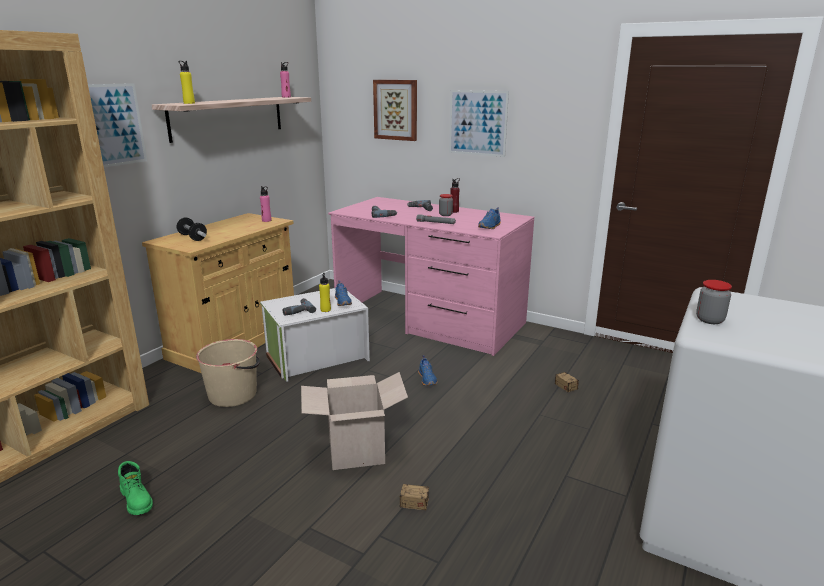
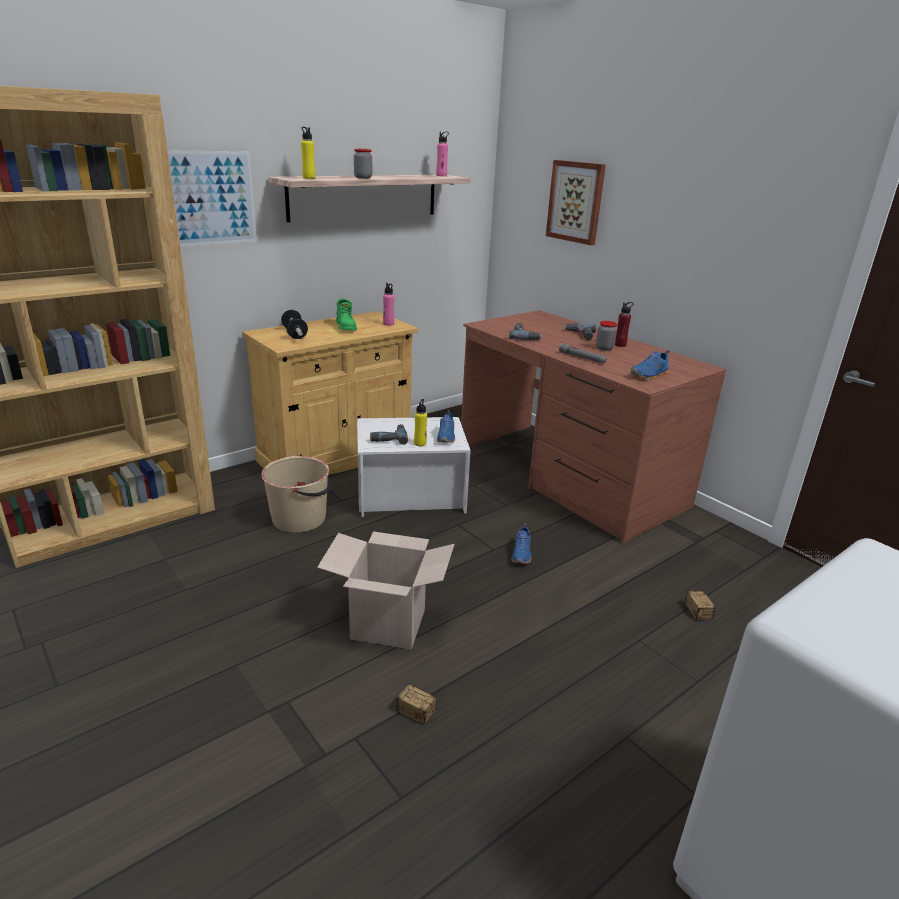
camera: 20 degrees right, 5 degrees up
(137, 500) = (147, 613): green boot -> green boot (346, 327)
(429, 320) = (568, 476): pink desk -> brown desk
(477, 123) = (673, 230): picture -> none
(709, 320) = (830, 602): jar -> jar (363, 178)

